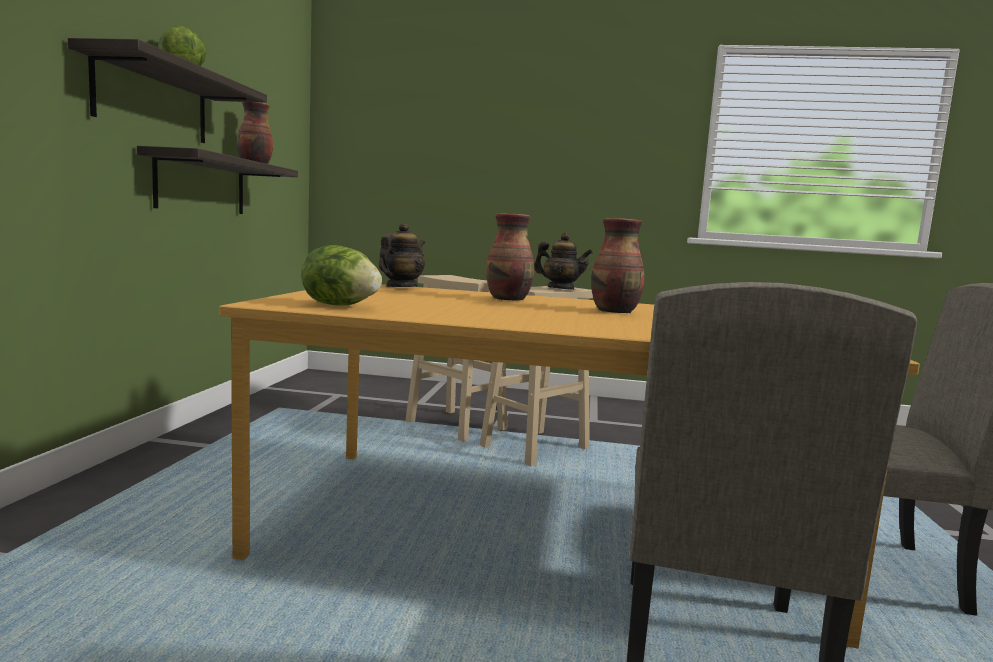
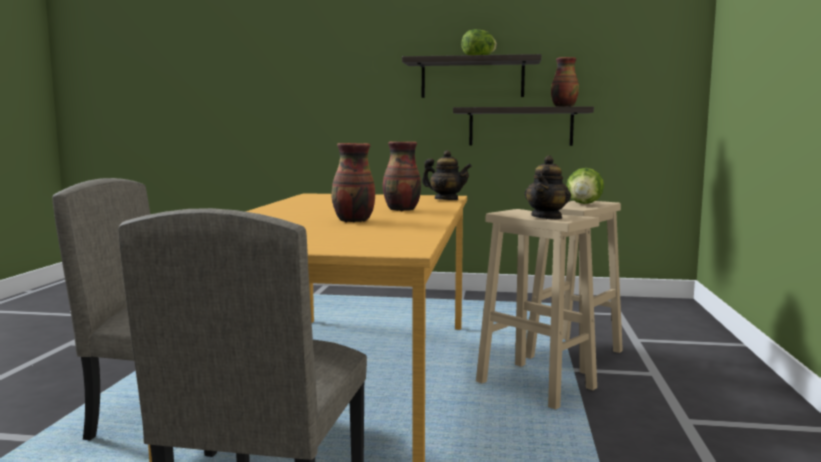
camera: 90 degrees right, 0 degrees up
(340, 305) = (317, 198): lettuce -> lettuce (584, 204)

